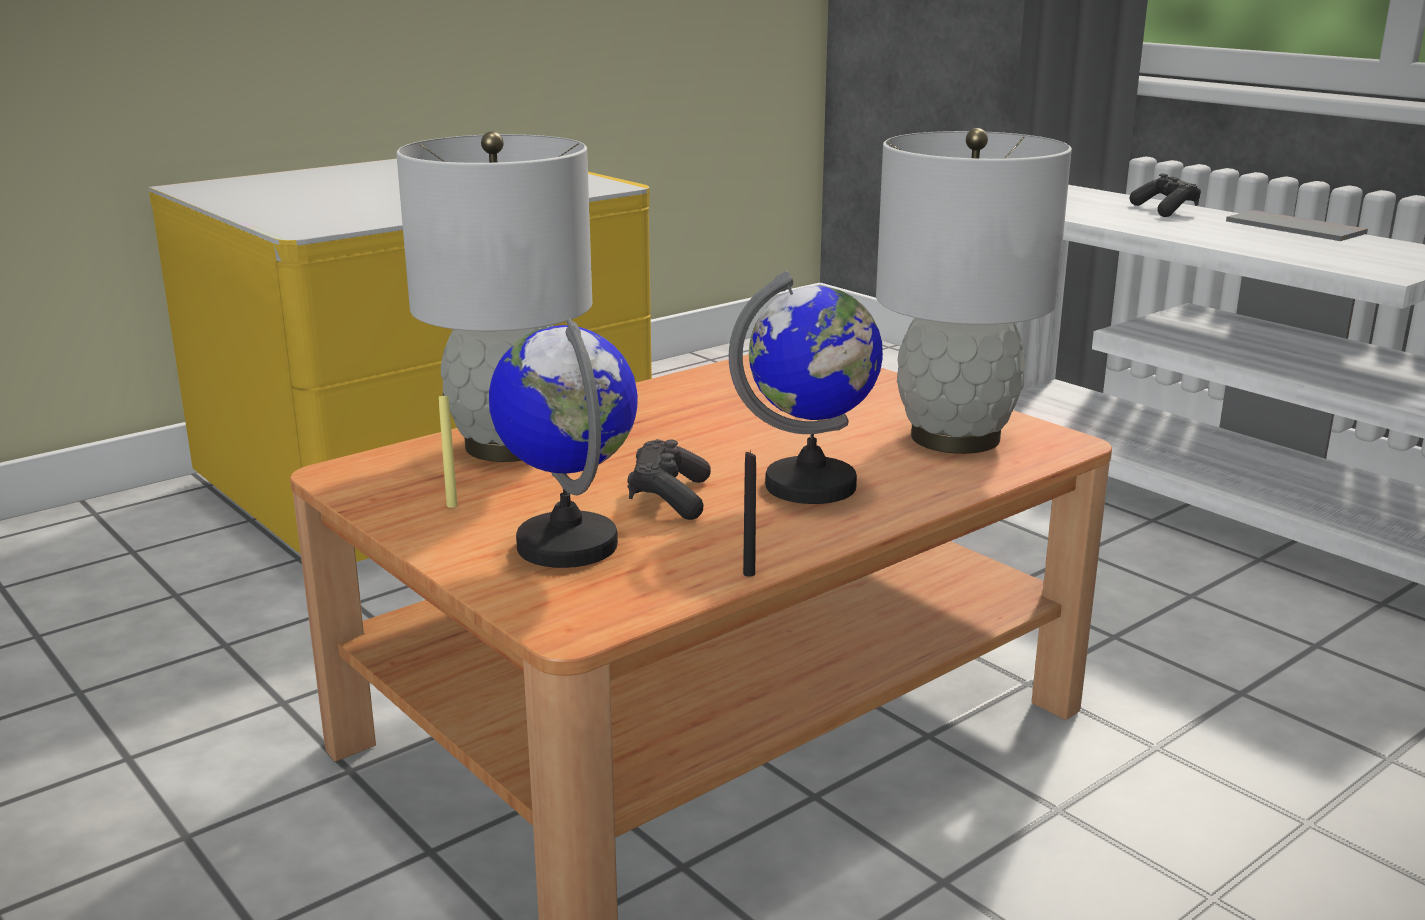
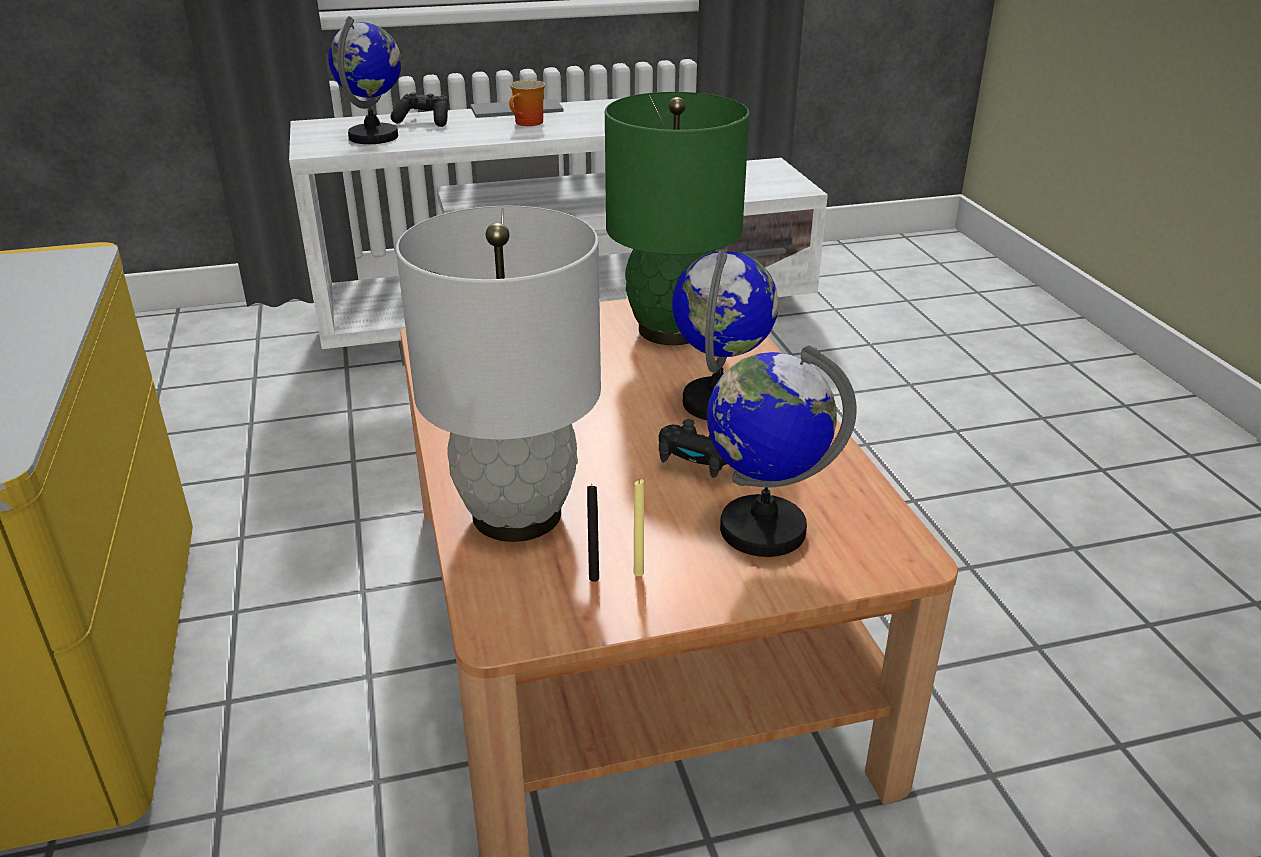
camera: 65 degrees left, 10 degrees up
(749, 574) = (855, 465): black candle -> black candle (594, 578)
(954, 437) = (671, 330): white table lamp -> green table lamp
(1079, 207) = (374, 137): none -> globe
(1258, 237) = (529, 123): none -> mug

